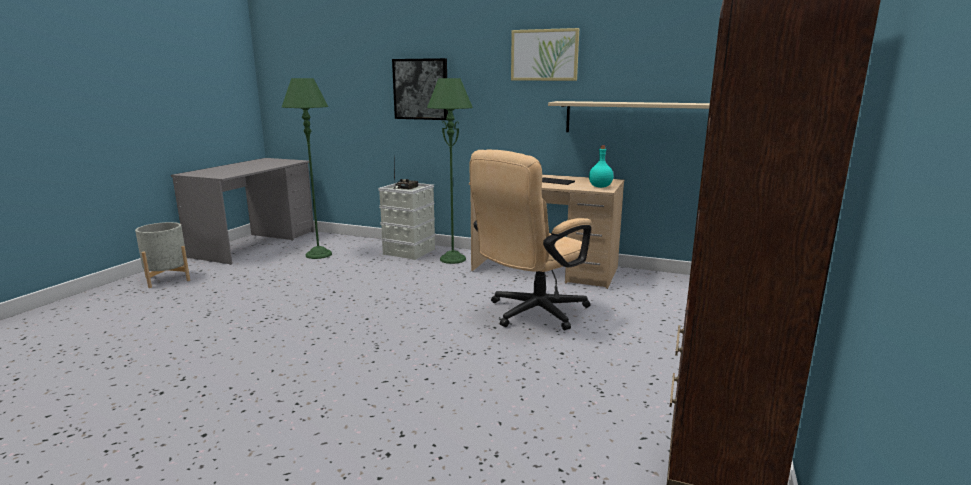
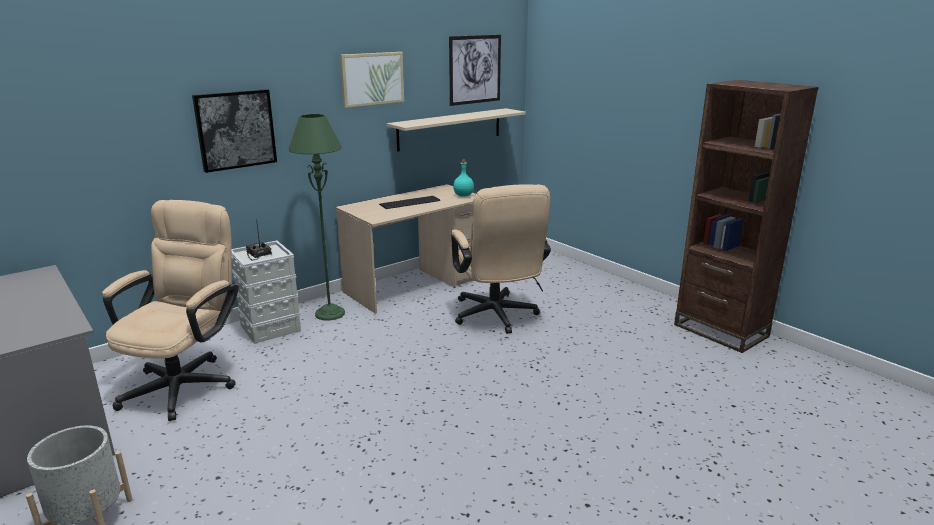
camera: 60 degrees left, 5 degrees up
(319, 254) = (186, 382): green floor lamp -> beige office chair
(683, 51) = (475, 69): none -> picture

